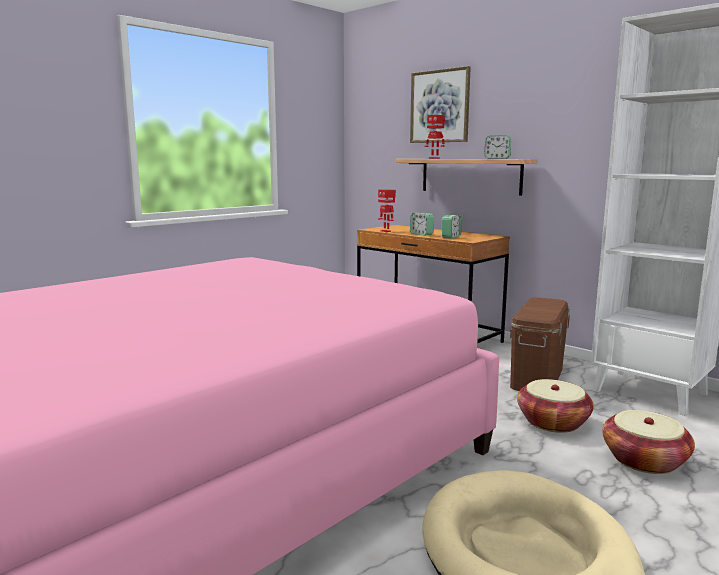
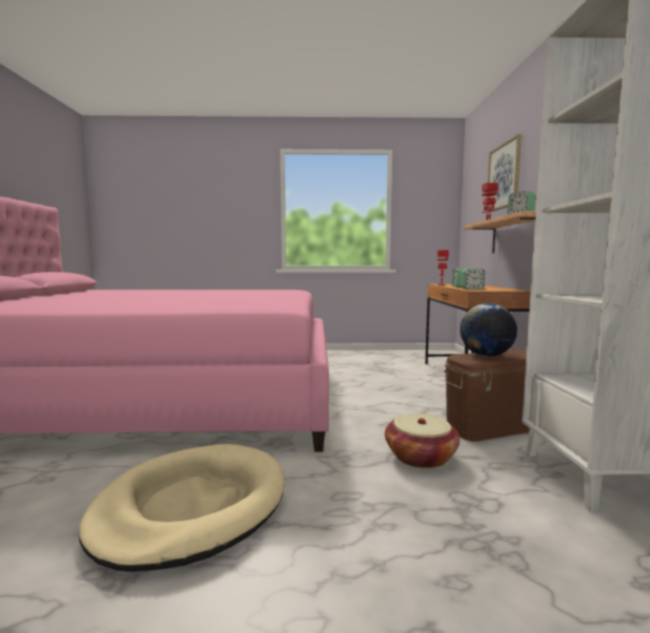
camera: 45 degrees right, 5 degrees down
(538, 310) = (486, 355): none -> globe
(644, 460) = (430, 514): basket -> none

